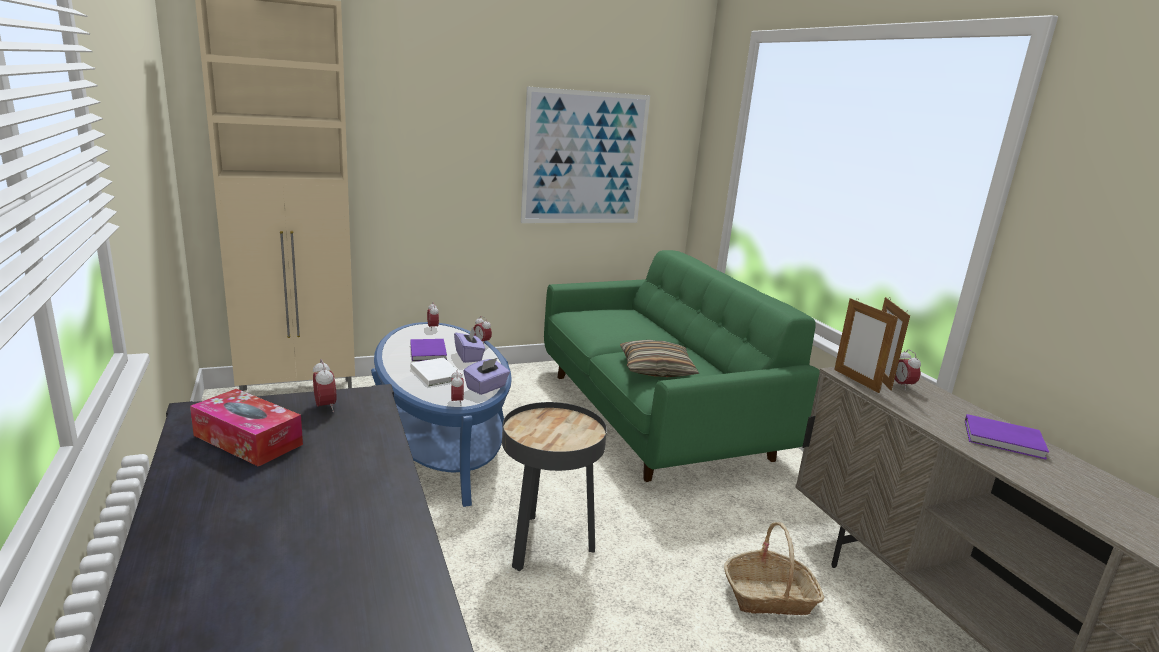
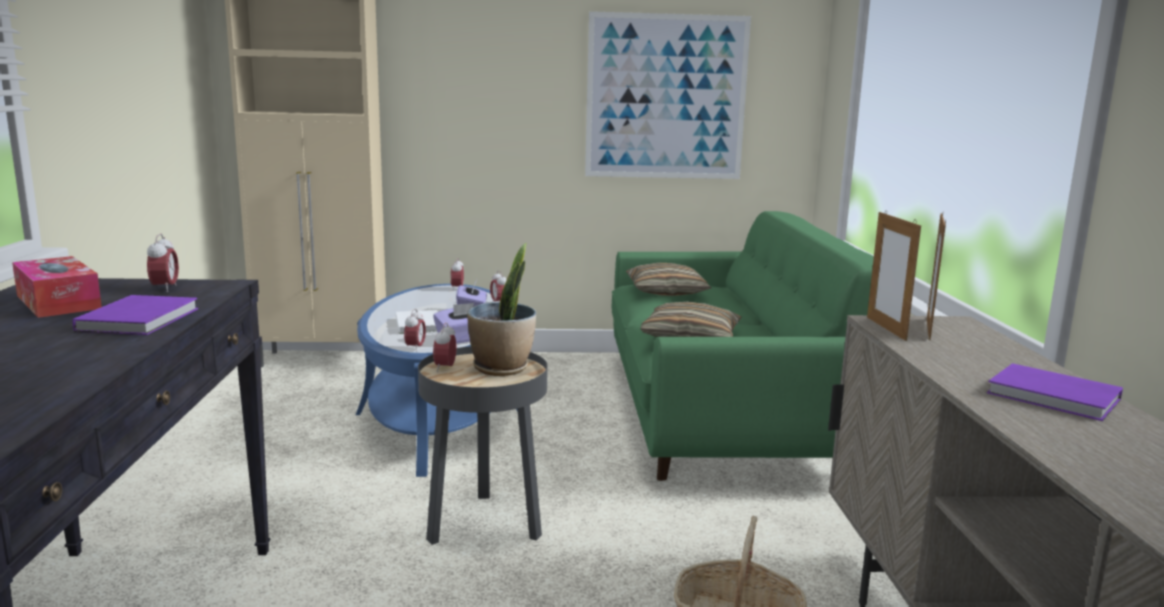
camera: 20 degrees right, 5 degrees down
(429, 351) = (431, 307): purple book -> purple book (142, 319)
(565, 424) = (502, 368): none -> potted plant
(600, 320) = (666, 292): none -> pillow
(902, 386) = (955, 337): alarm clock -> alarm clock (445, 368)

